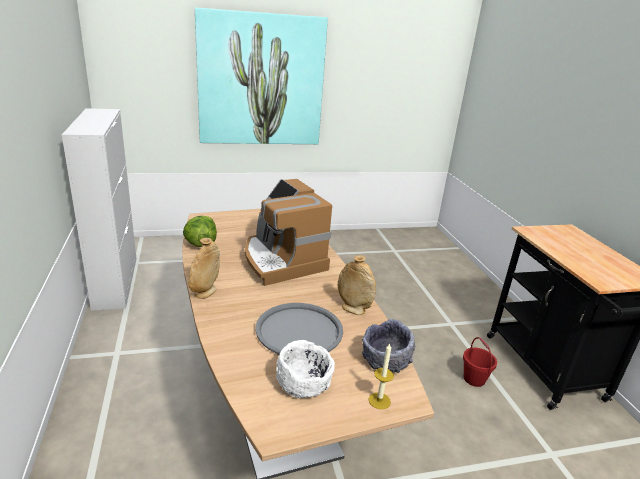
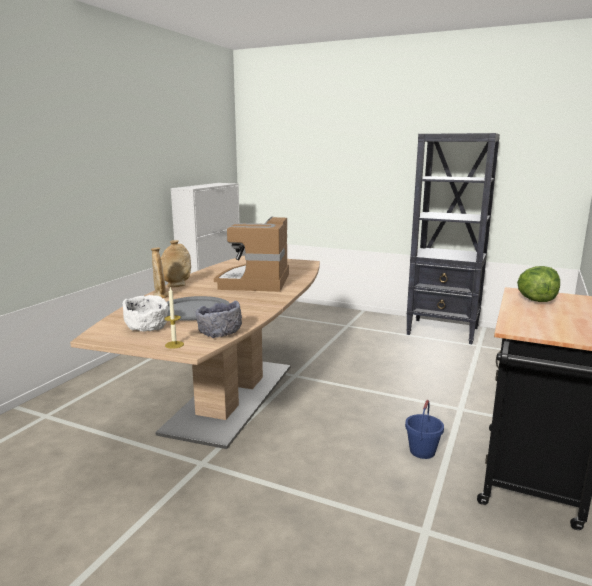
camera: 40 degrees right, 10 degrees down
(200, 244) = (219, 268): lettuce -> lettuce (536, 300)
(261, 80) = (360, 164): picture -> none
(353, 309) = (253, 309): beige vase -> beige vase (160, 295)
(355, 241) = (443, 331): none -> black bookcase
(474, 379) = (422, 451): red bucket -> blue bucket

